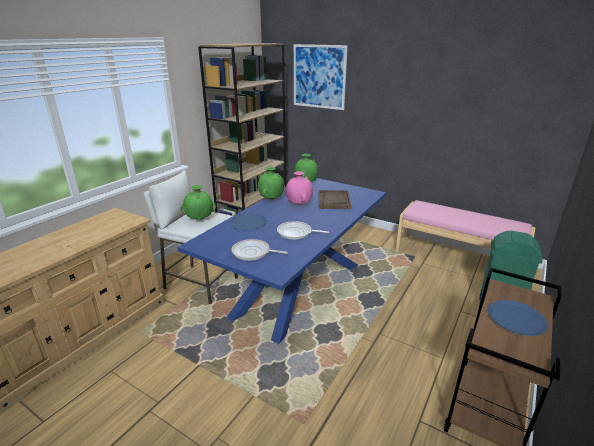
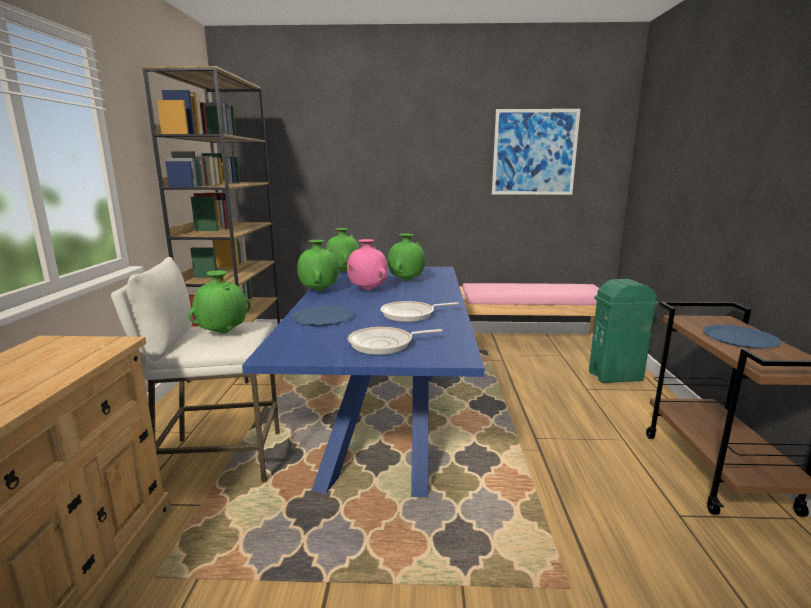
camera: 30 degrees left, 10 degrees down
(319, 77) = (311, 137): picture -> picture (534, 152)
(333, 201) = (406, 281): brown tray -> green vase

